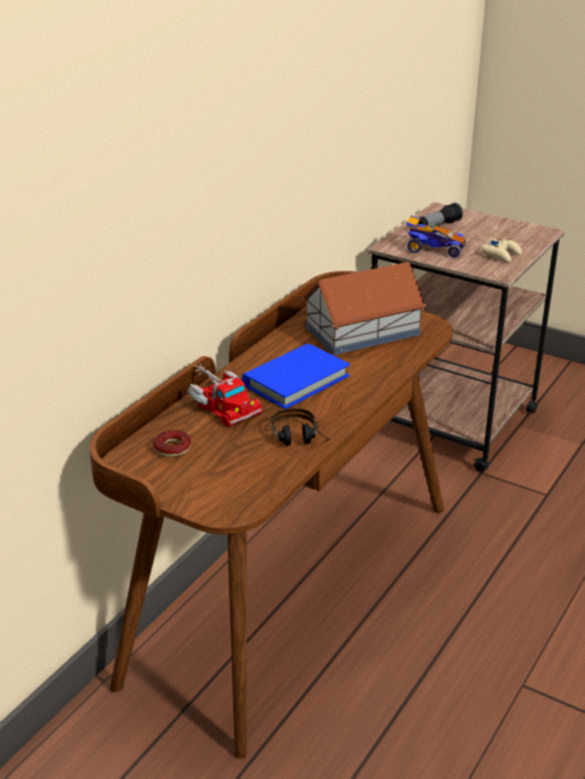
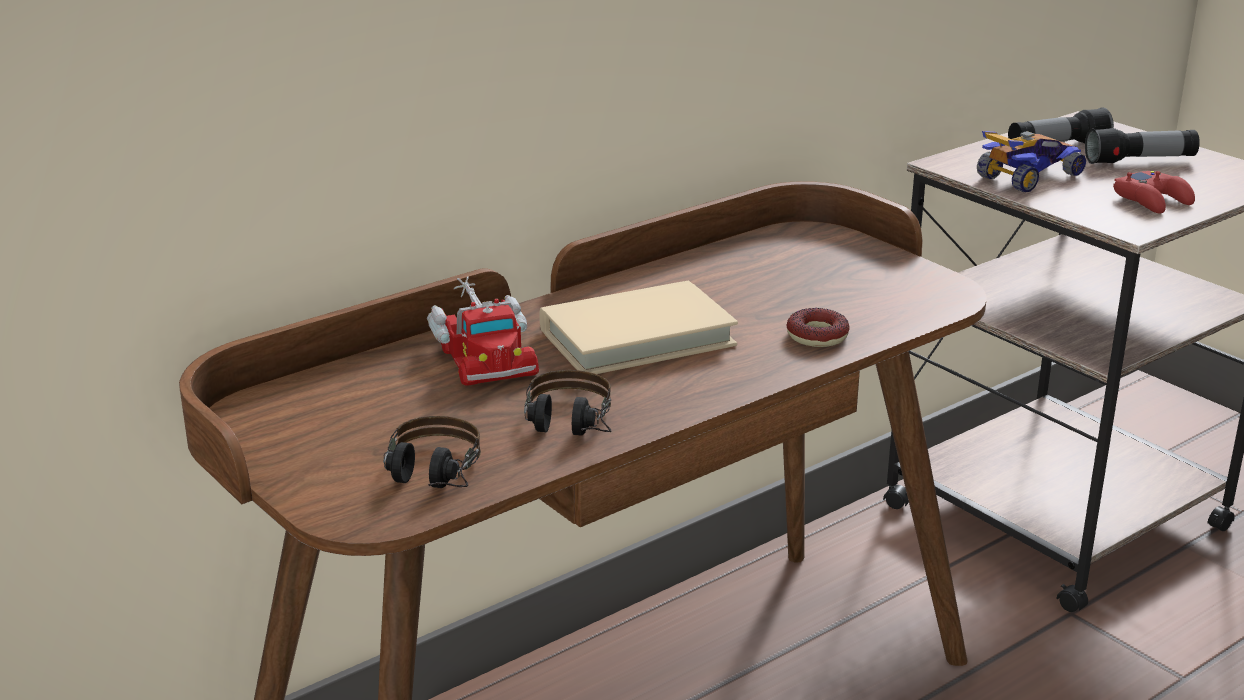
camera: 20 degrees right, 5 degrees down
(172, 448) = (348, 401): donut -> donut (817, 336)
(251, 485) = (430, 481): none -> headphones
(296, 380) = (637, 337): blue book -> beige book
(361, 330) = (811, 281): toy house -> none
(434, 249) = (1028, 178): toy car -> toy car turned 75 degrees counterclockwise
(481, 230) = (1140, 161): none -> flashlight
(501, 254) = (1153, 200): beige game controller -> red game controller

